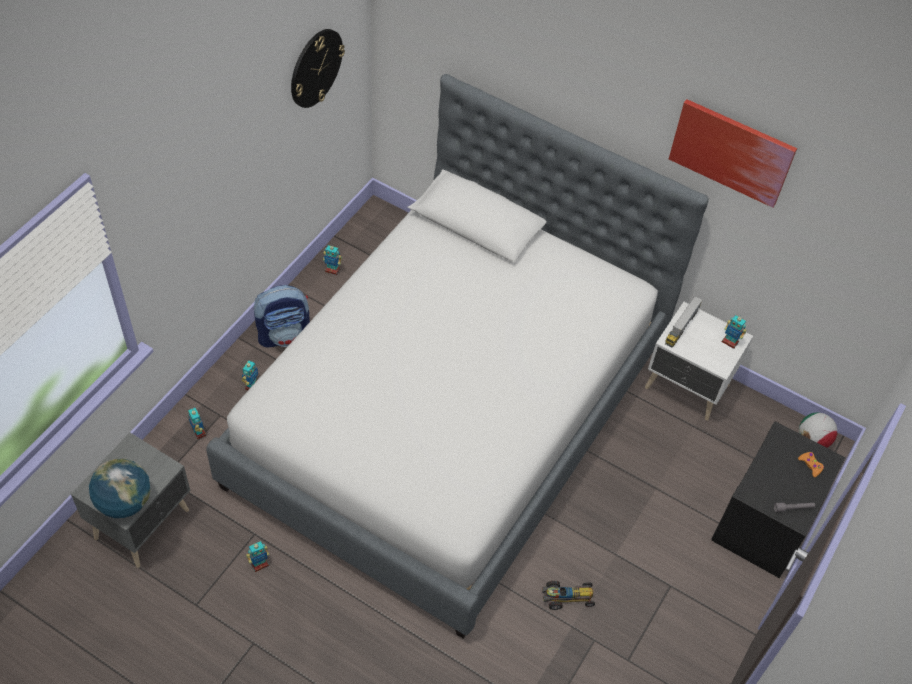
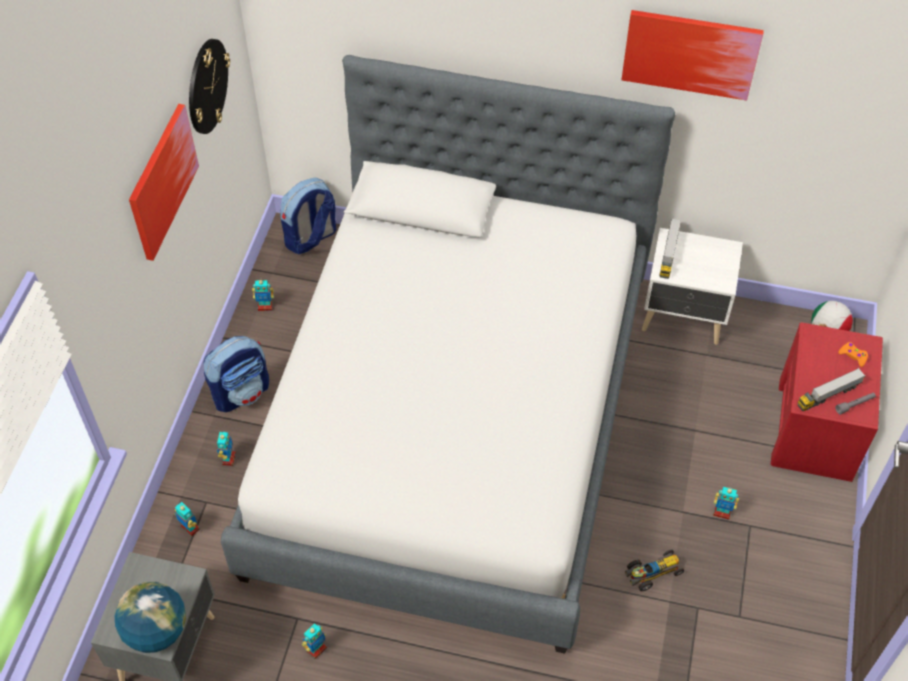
camera: 15 degrees left, 0 degrees up
(247, 135) = (162, 181): none -> picture
(393, 224) = (310, 238): none -> backpack
(730, 342) = (723, 255): toy robot -> toy robot (722, 512)
(764, 521) = (814, 429): black nightstand -> red nightstand
(773, 492) = (828, 395): none -> toy truck

